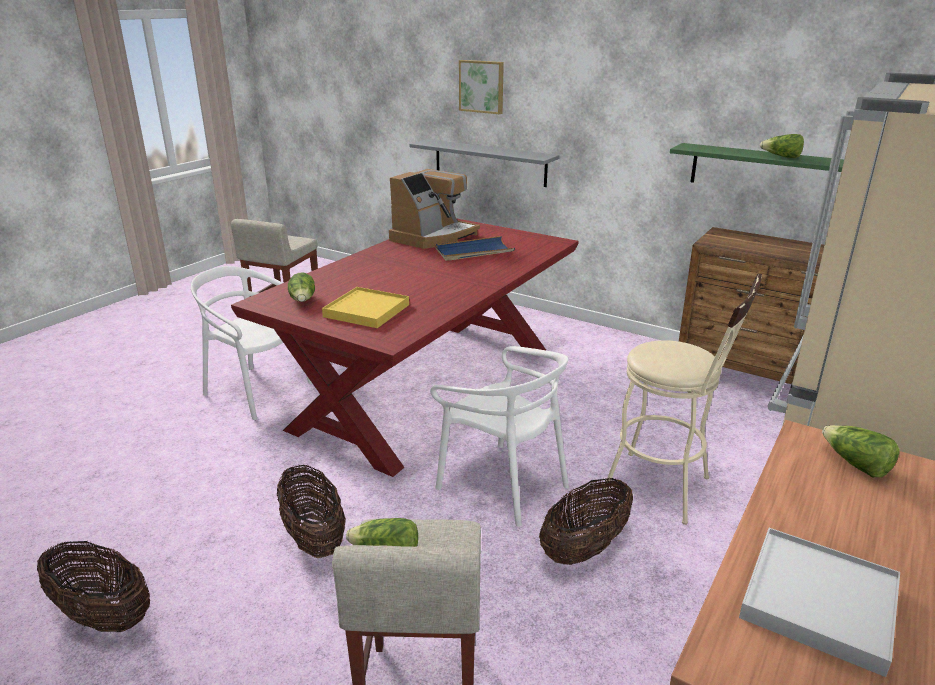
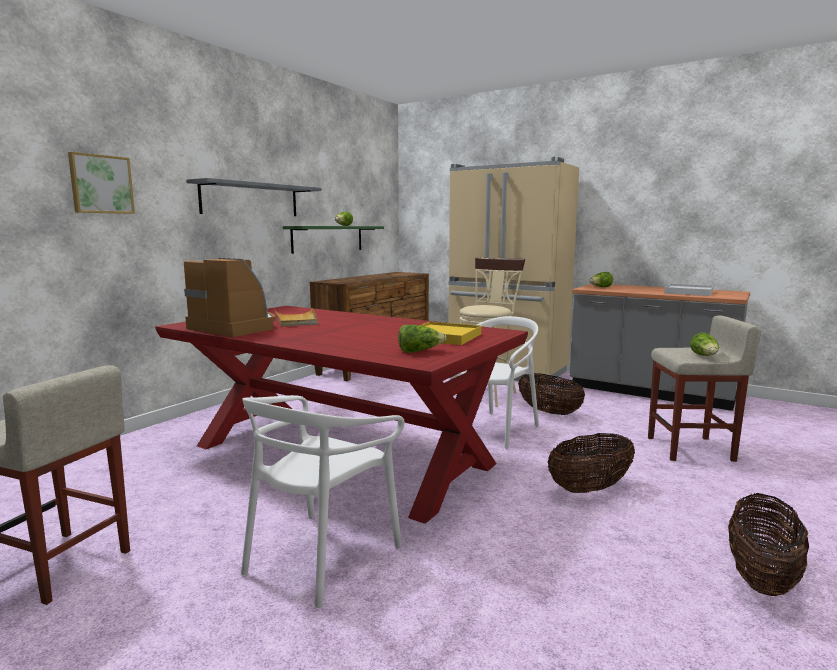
camera: 90 degrees left, 15 degrees down
(473, 252) = (296, 320): blue tray -> beige tray
(489, 162) = (121, 270): grey shelf -> grey shelf (251, 200)

